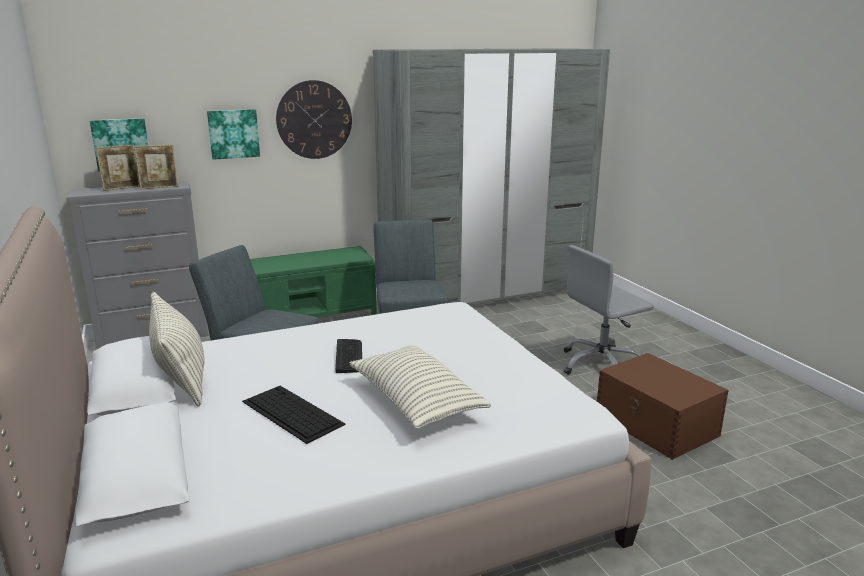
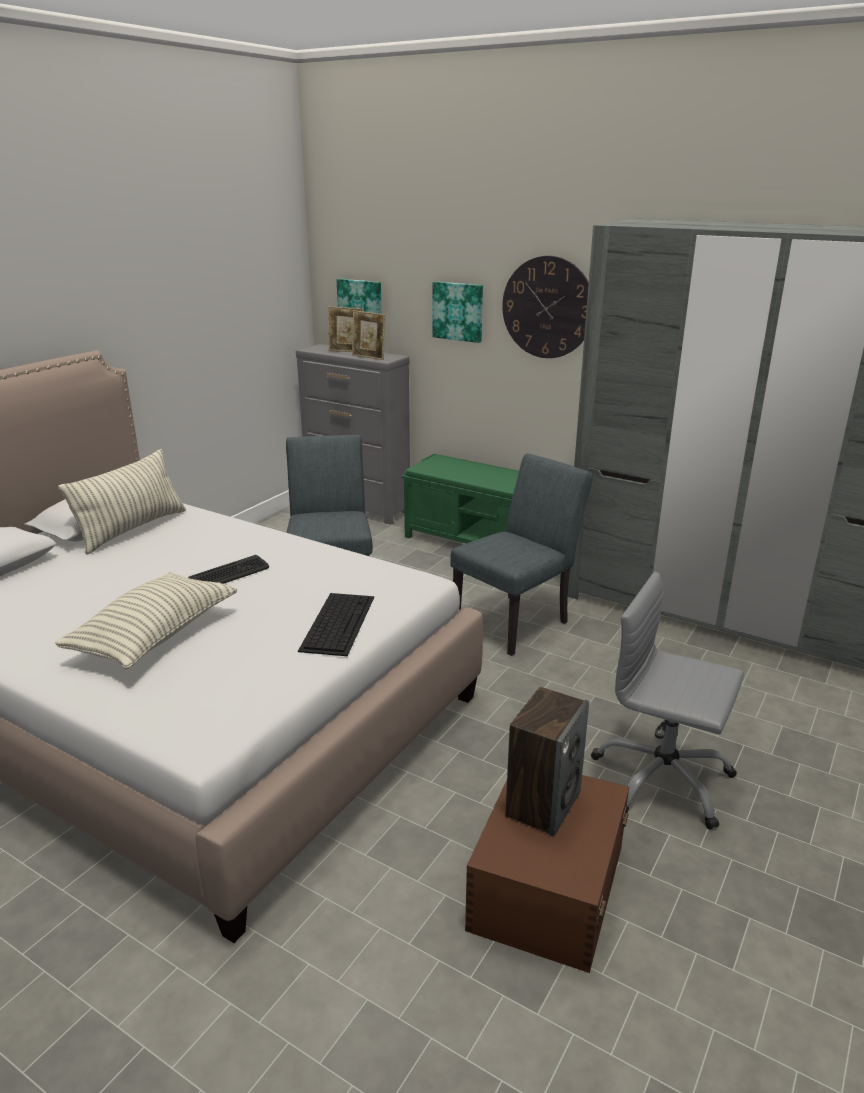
camera: 55 degrees right, 5 degrees up
(291, 412) = (96, 590): keyboard -> keyboard (338, 622)
(645, 376) = (543, 804): none -> speaker

